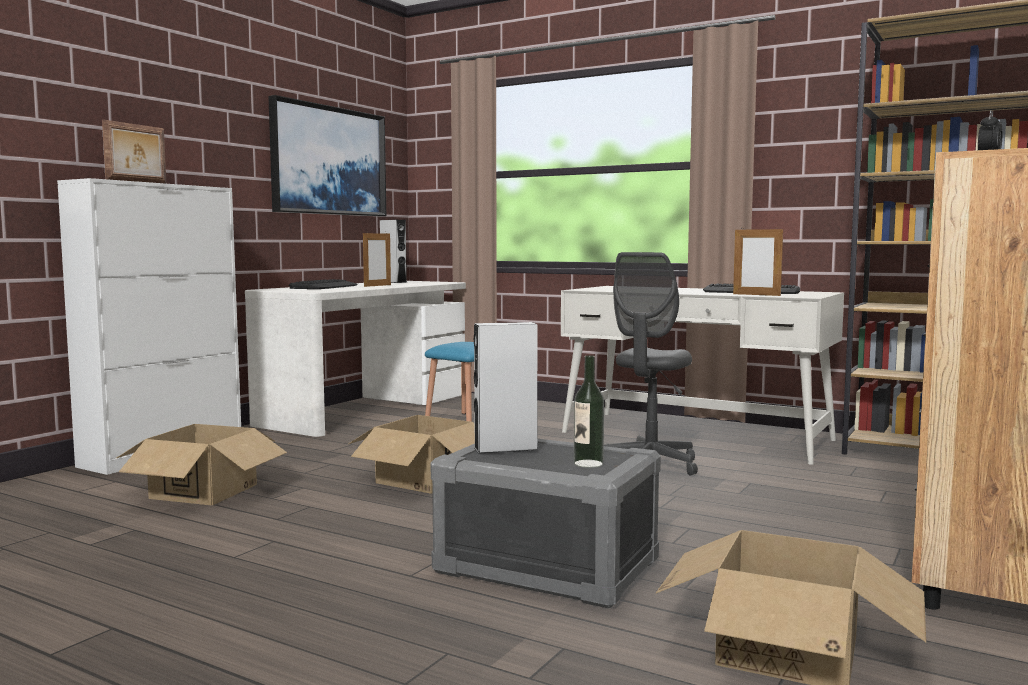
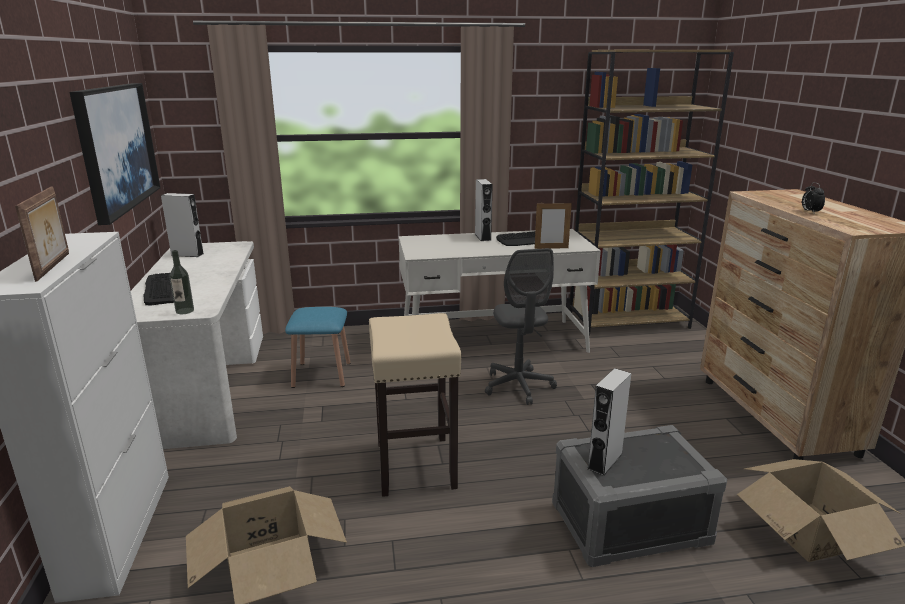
camera: 40 degrees left, 15 degrees up
(377, 285) = (208, 273): picture frame -> none
(425, 479) = (415, 464): cardboard box -> beige stool
(588, 463) = (671, 457): bottle -> bottle (185, 311)
(698, 289) = (482, 237): none -> grey speaker

